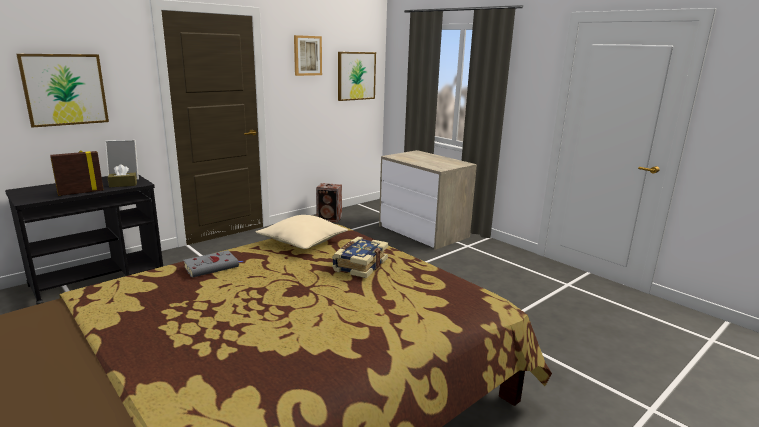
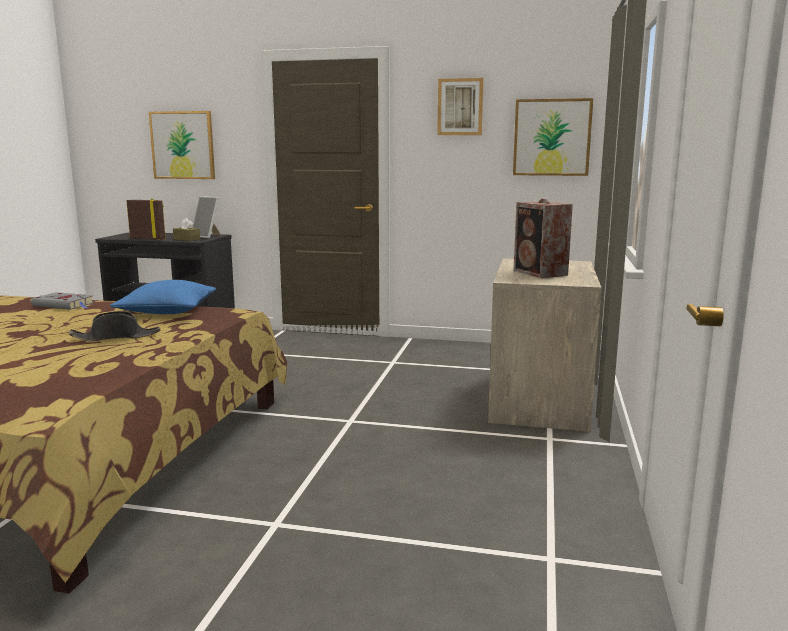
camera: 55 degrees right, 5 degrees down
(302, 242) = (167, 311): beige pillow -> blue pillow
(330, 219) = (465, 350): speaker -> speaker (540, 273)
(359, 265) = (116, 337): book -> black hat

